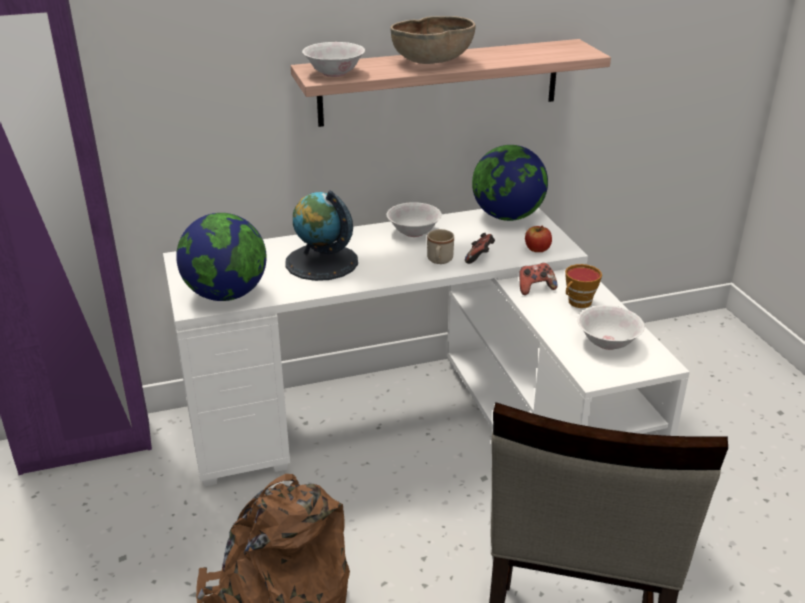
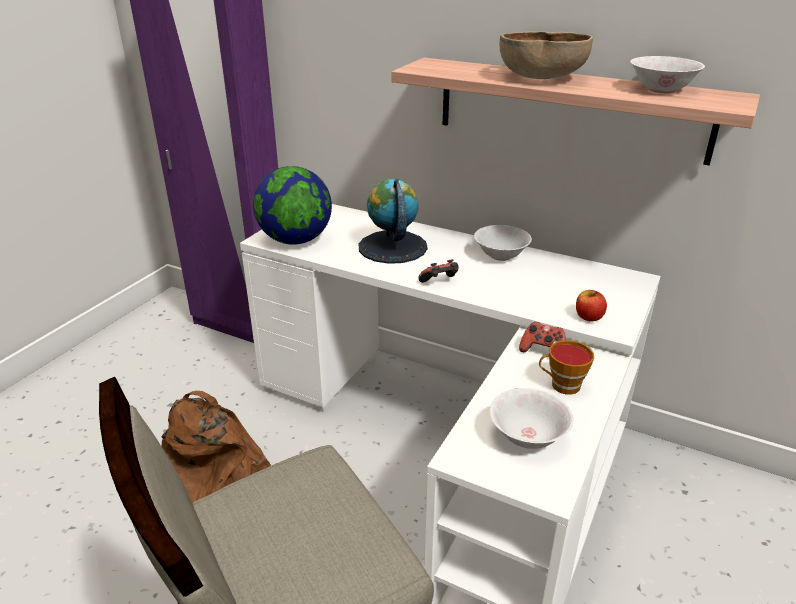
camera: 45 degrees right, 0 degrees up
(334, 73) = (437, 68): white bowl -> white bowl (662, 90)
(439, 261) = (481, 286): beige mug -> none
(480, 258) = (520, 299): game controller -> game controller (440, 283)
(507, 216) = (609, 278): globe -> none

